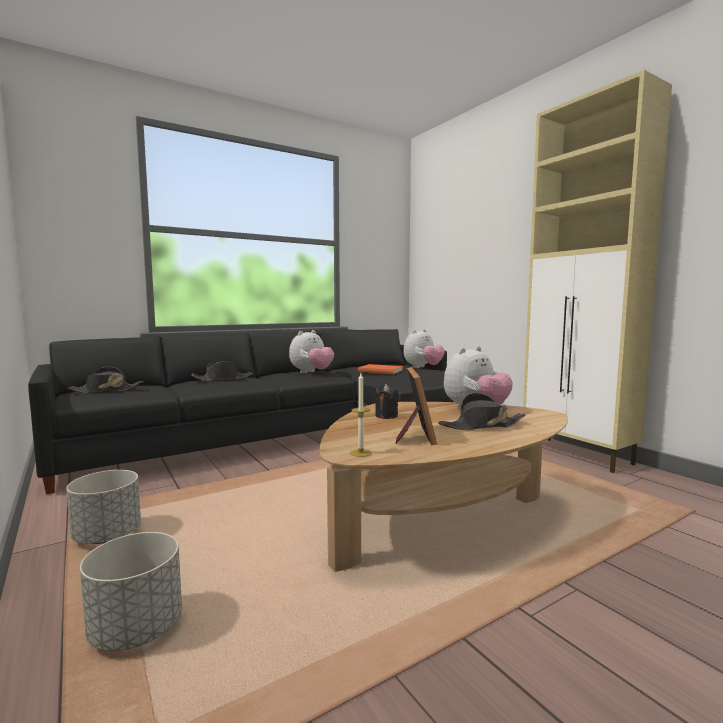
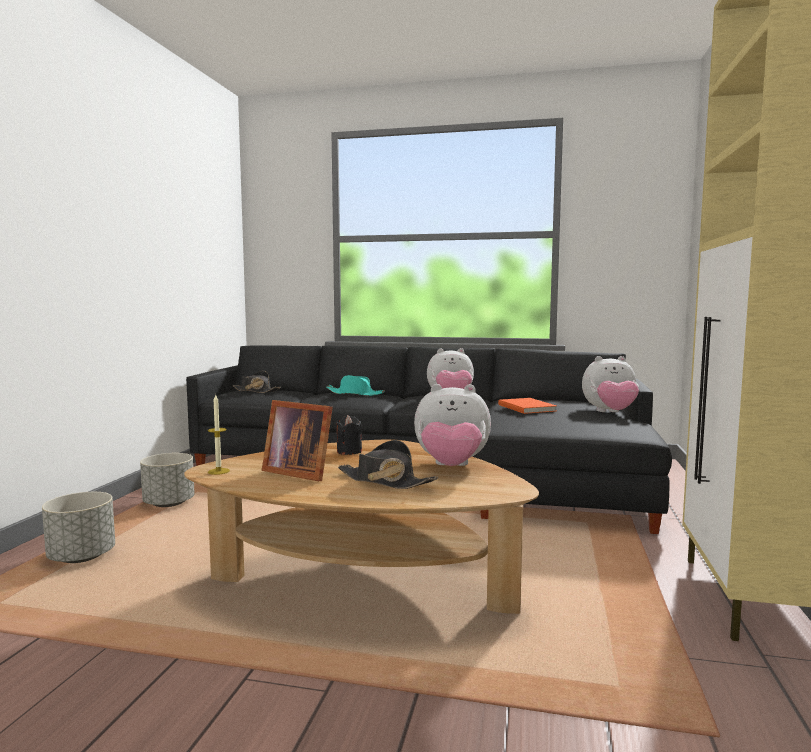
camera: 45 degrees right, 0 degrees up
(223, 379) = (355, 394): black hat -> turquoise hat
(415, 436) = (298, 472): picture frame -> picture frame turned 75 degrees clockwise

